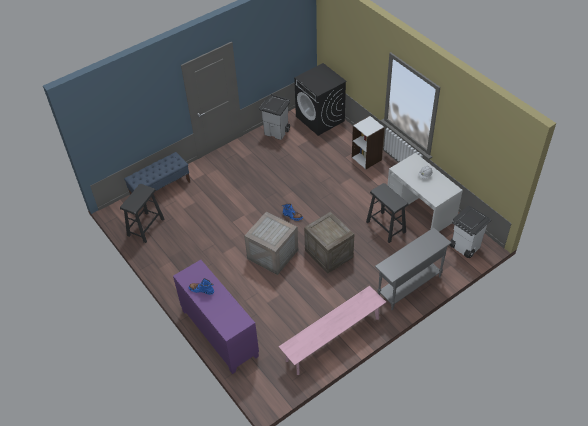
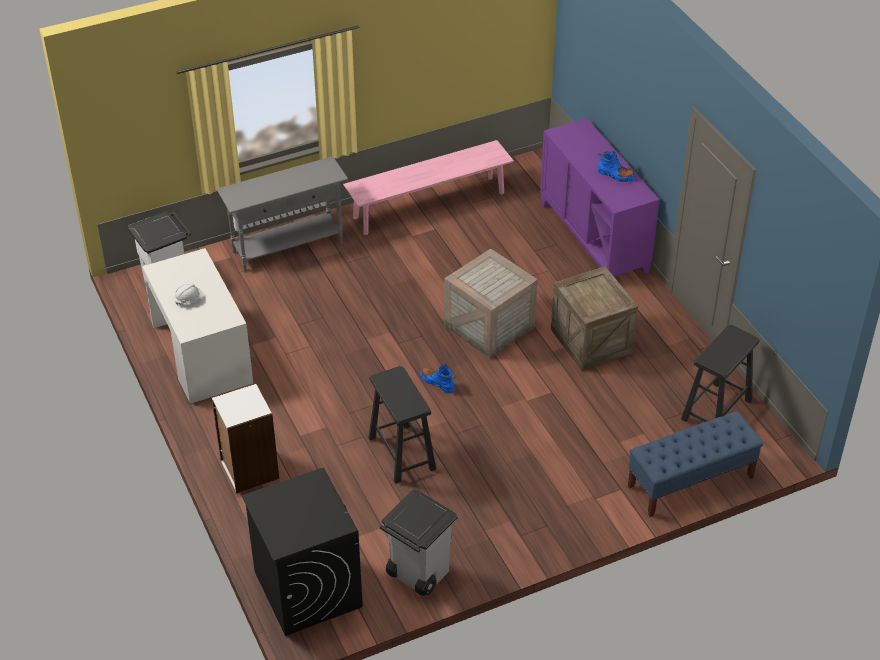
camera: 170 degrees left, 5 degrees down
(328, 253) = (394, 312): crate -> crate (591, 342)
(385, 227) = (279, 336): black stool -> black stool (402, 454)

